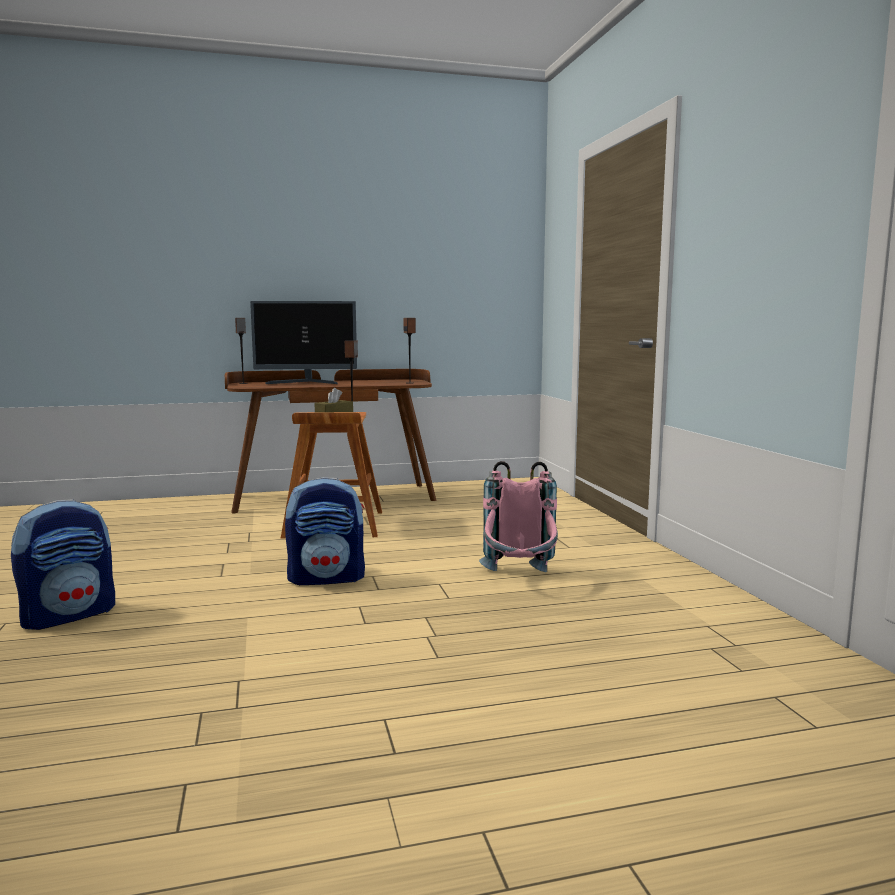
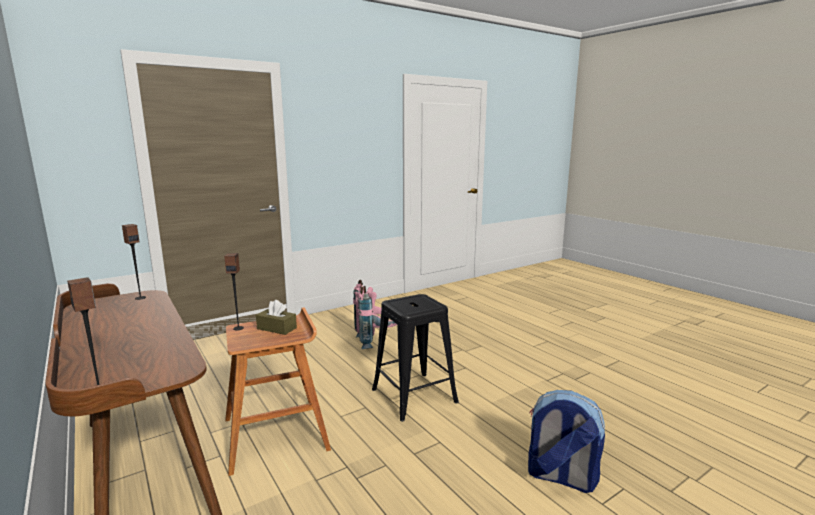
camera: 110 degrees left, 5 degrees up
(306, 383) = (112, 347): monitor -> none
(327, 578) = (414, 395): backpack -> black stool

